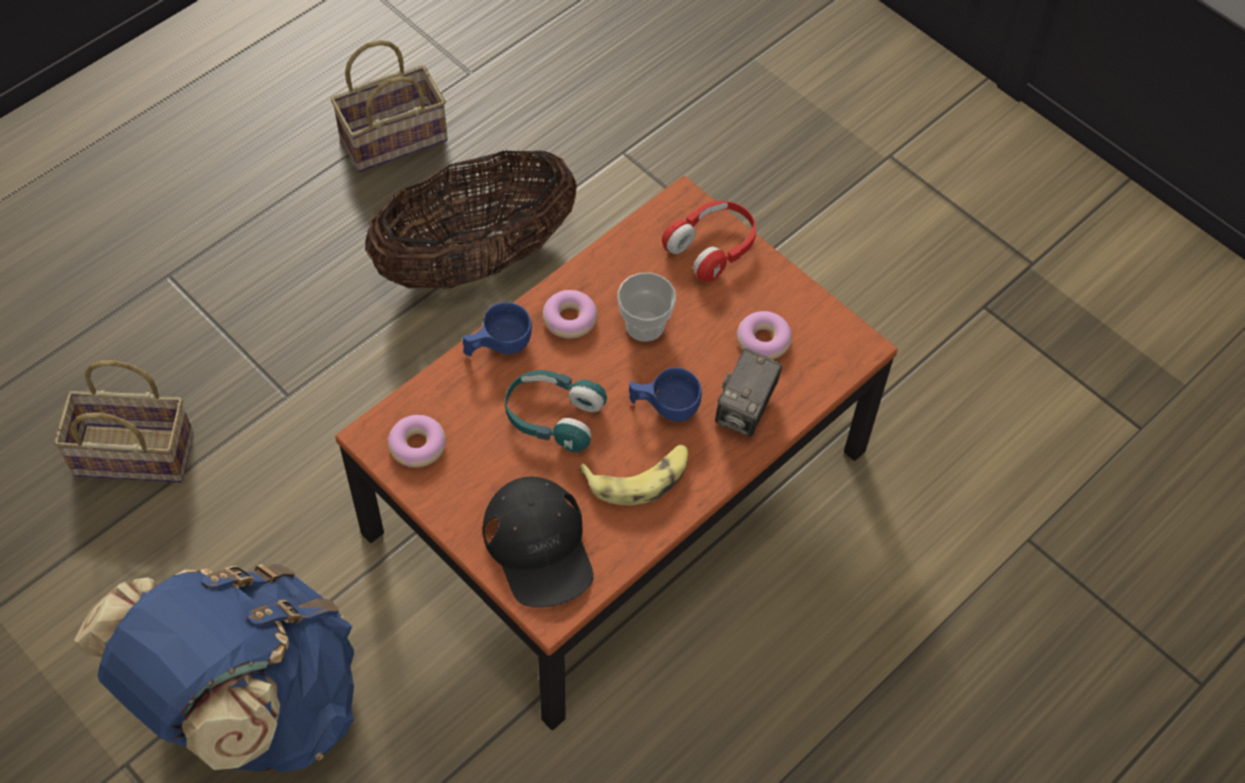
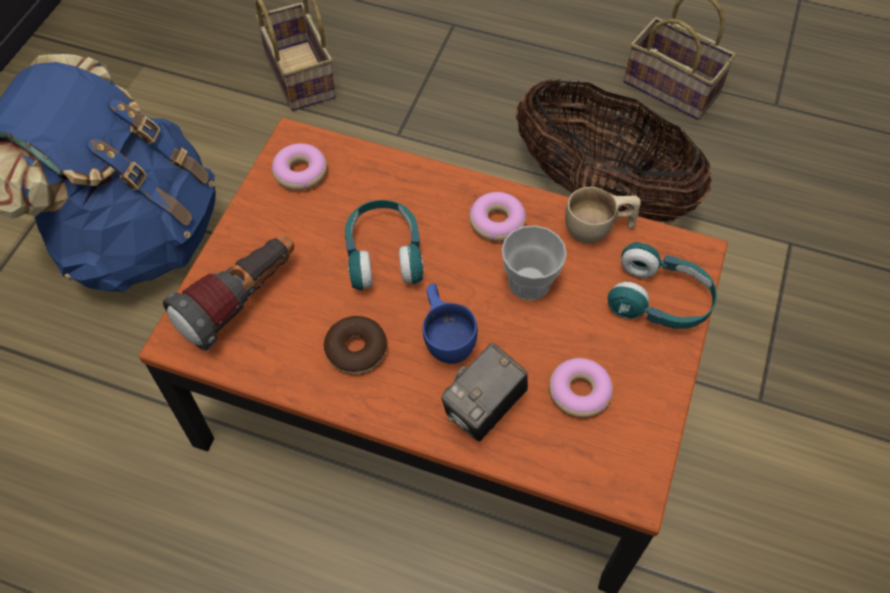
camera: 65 degrees right, 0 degrees up
(497, 346) = (434, 182): blue cup -> none
(539, 546) = (242, 302): black cap -> flashlight
(621, 253) = (598, 230): none -> beige cup
(639, 477) = (356, 350): banana -> donut
(712, 247) = (659, 300): red headphones -> turquoise headphones
(745, 411) = (484, 410): camera -> camera turned 45 degrees counterclockwise

